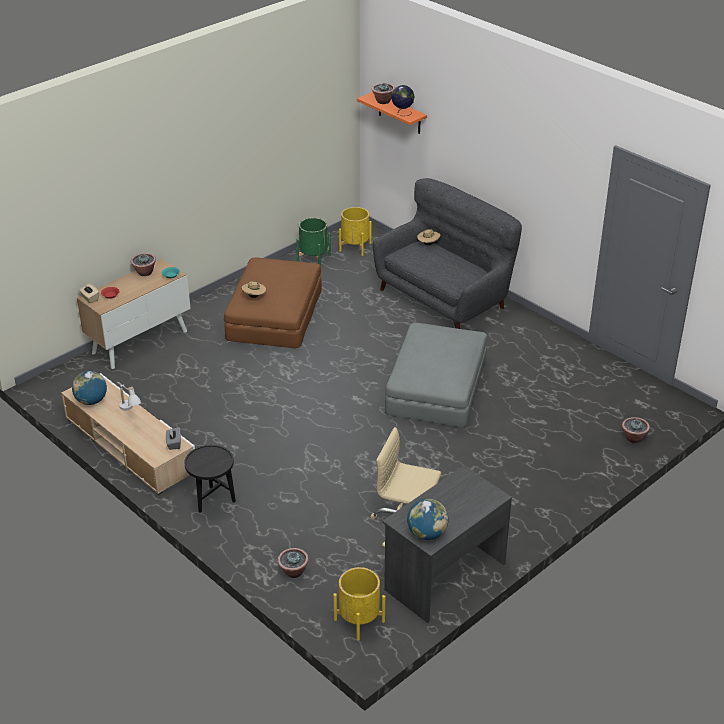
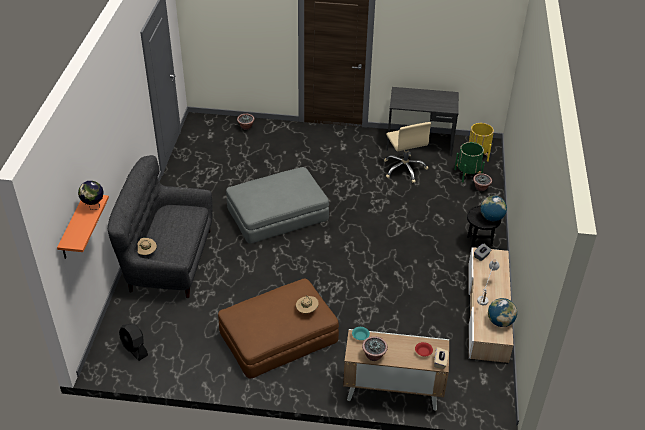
camera: 130 degrees left, 5 degrees up
(313, 258) = (175, 364): green planter -> green planter (467, 174)
(355, 247) = (134, 349): yellow planter -> black fan
(383, 101) = (77, 229): potted plant -> none
(427, 534) = (448, 98): globe -> globe (491, 218)

